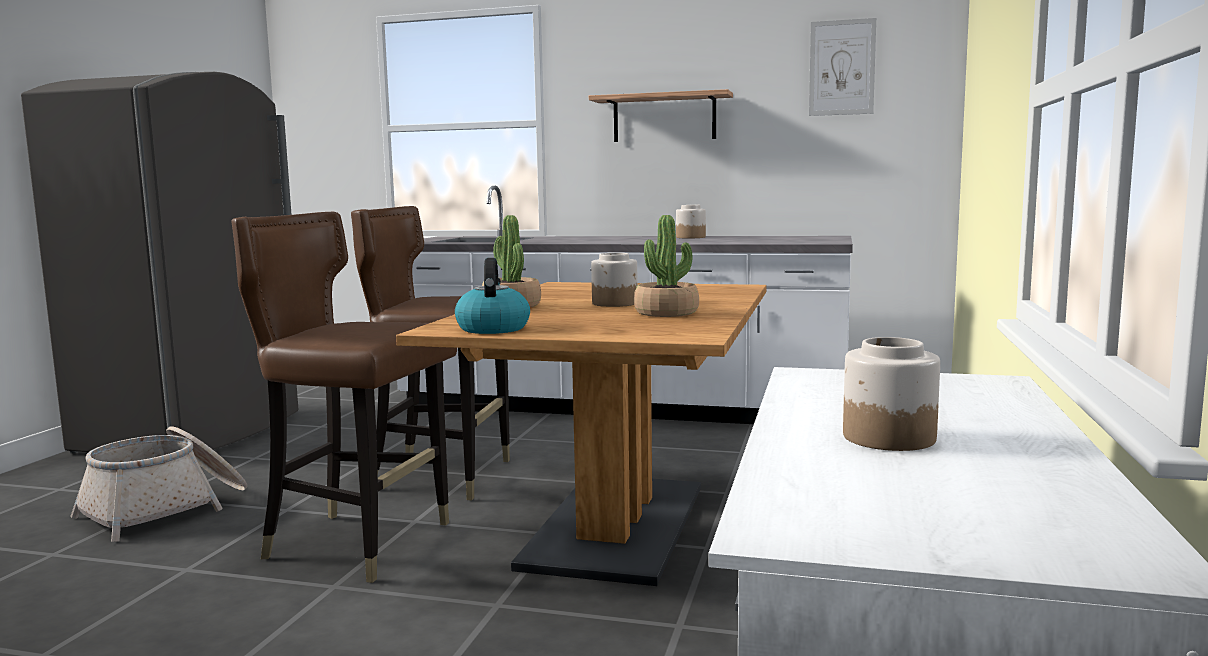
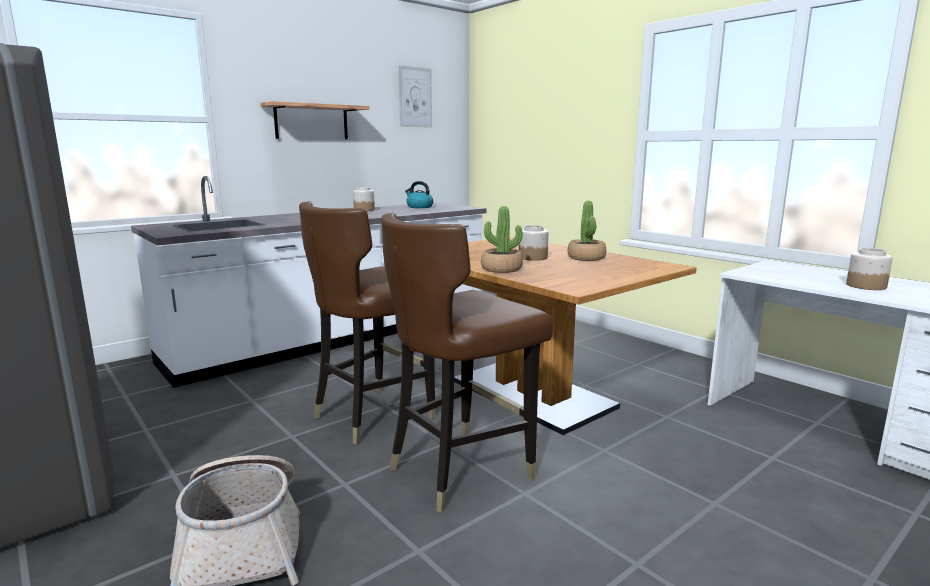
camera: 55 degrees left, 5 degrees up
(492, 328) = (590, 282): kettle -> kettle (419, 207)

